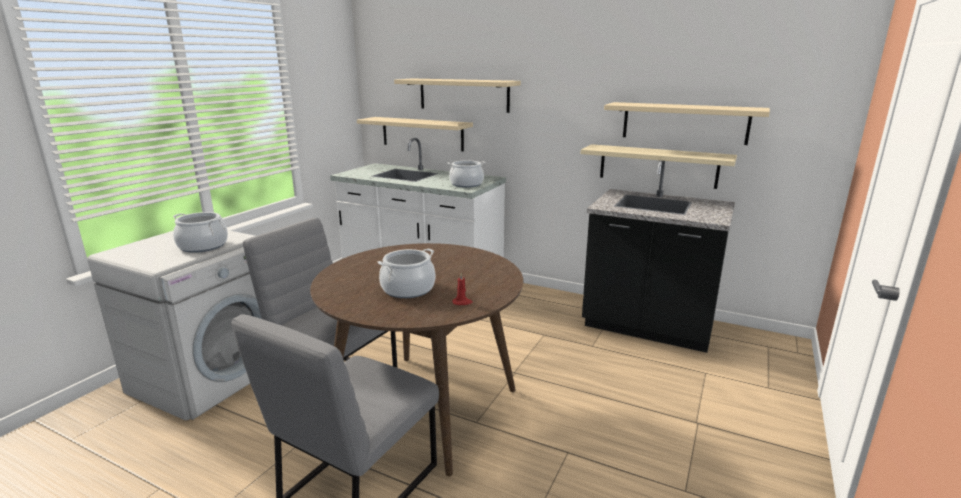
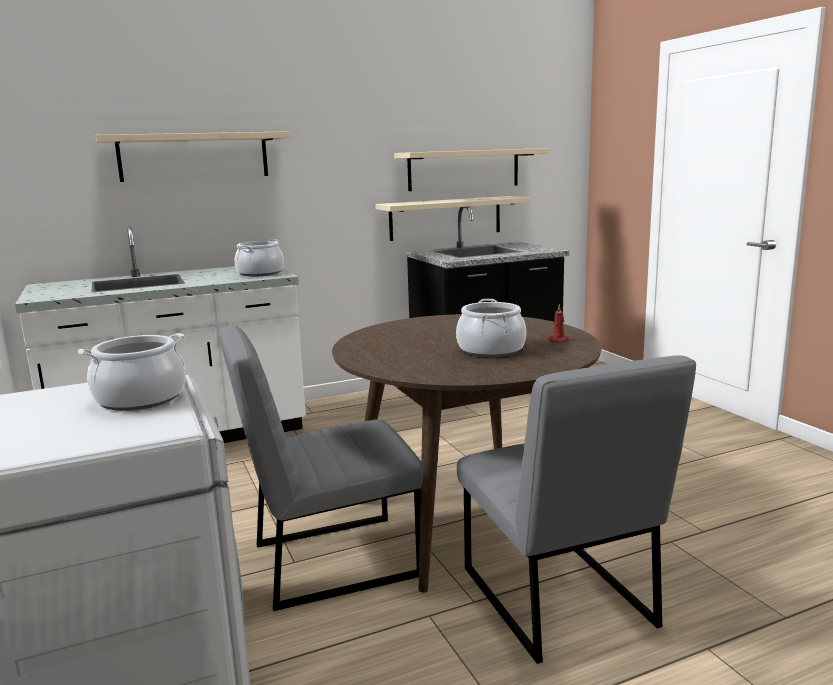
camera: 50 degrees left, 5 degrees down
(422, 133) = (124, 221): beige shelf -> none

